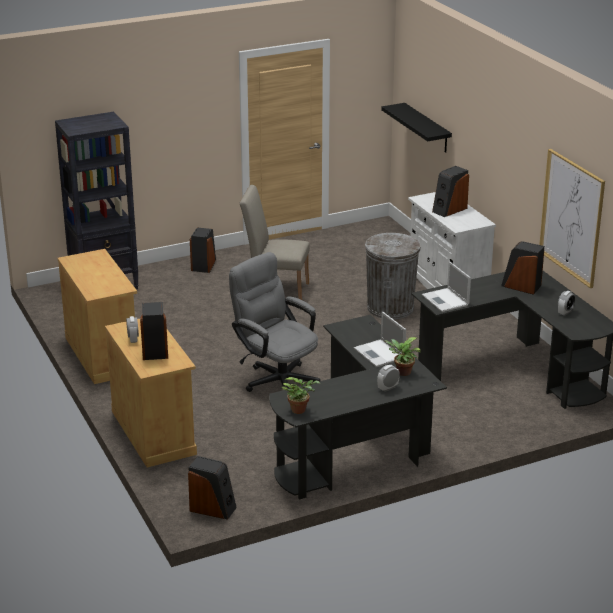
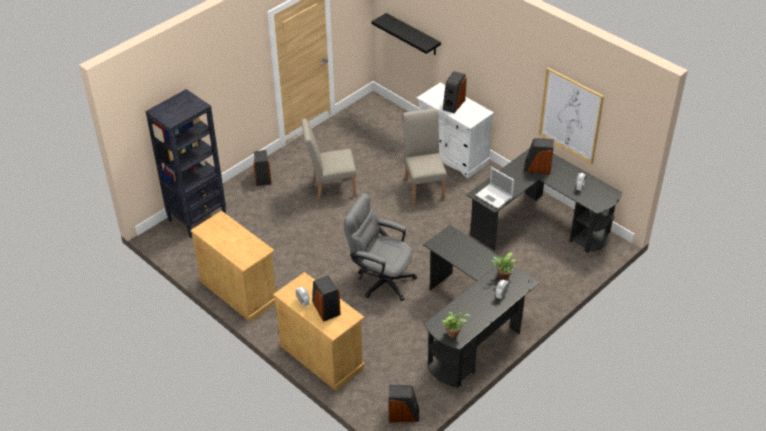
camera: 20 degrees left, 15 degrees up
(380, 354) = (478, 262): laptop -> none
(390, 308) = (424, 187): grey trash can -> beige chair

